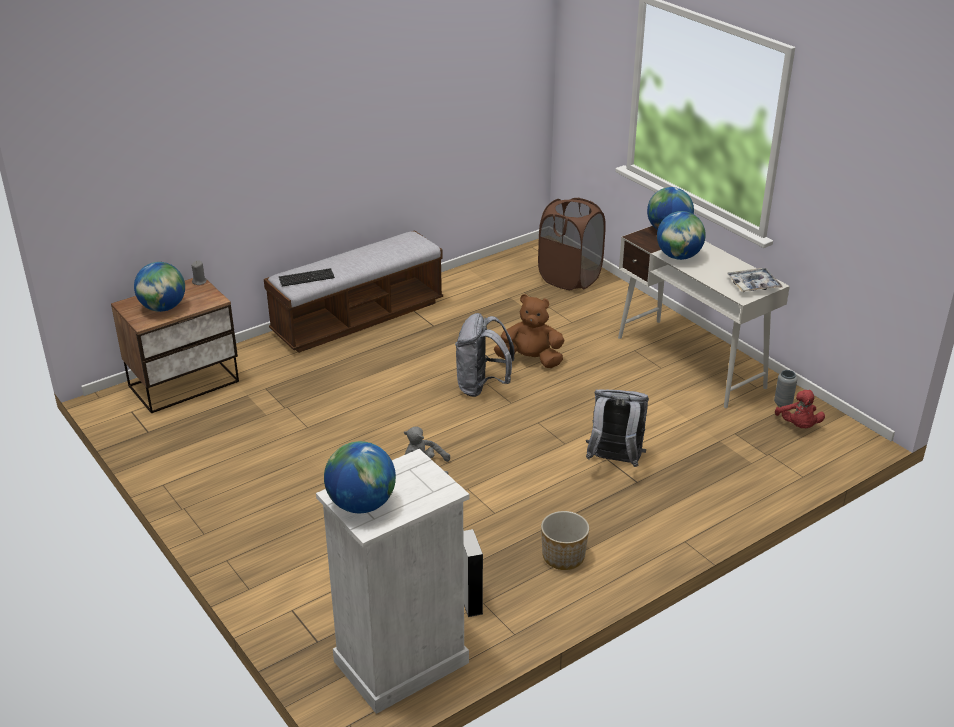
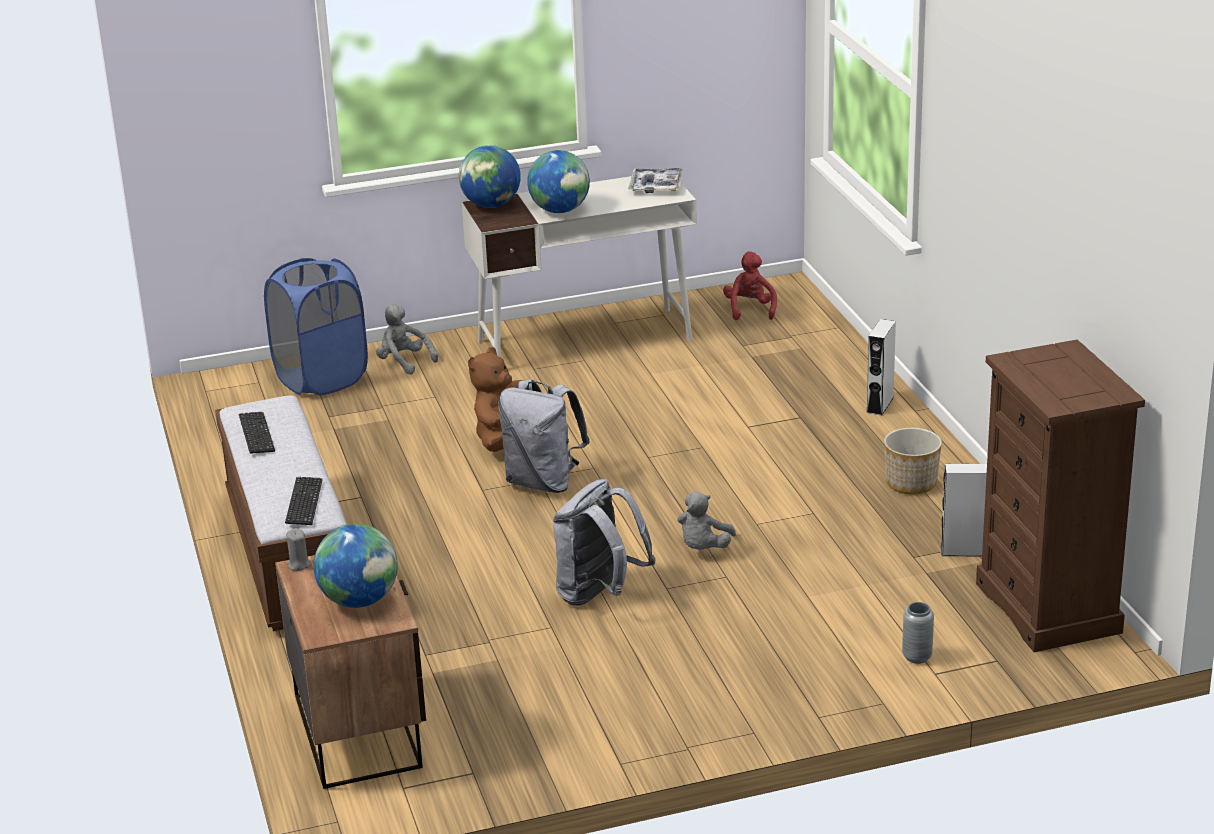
camera: 70 degrees left, 5 degrees down
(361, 504) = (1079, 394): globe -> none
(381, 246) = (256, 434): none -> keyboard
(401, 662) = (1048, 608): white dresser -> brown dresser
(570, 278) = (321, 378): brown laundry basket -> blue laundry basket
(610, 300) = (404, 362): none -> grey plush toy
(614, 461) = (755, 423): grey backpack -> grey backpack (599, 595)
(683, 520) = (880, 404): none -> grey speaker
(783, 403) = (704, 308): grey vase -> grey vase (917, 657)
(798, 426) = (750, 309): red plush toy -> red plush toy turned 105 degrees counterclockwise

